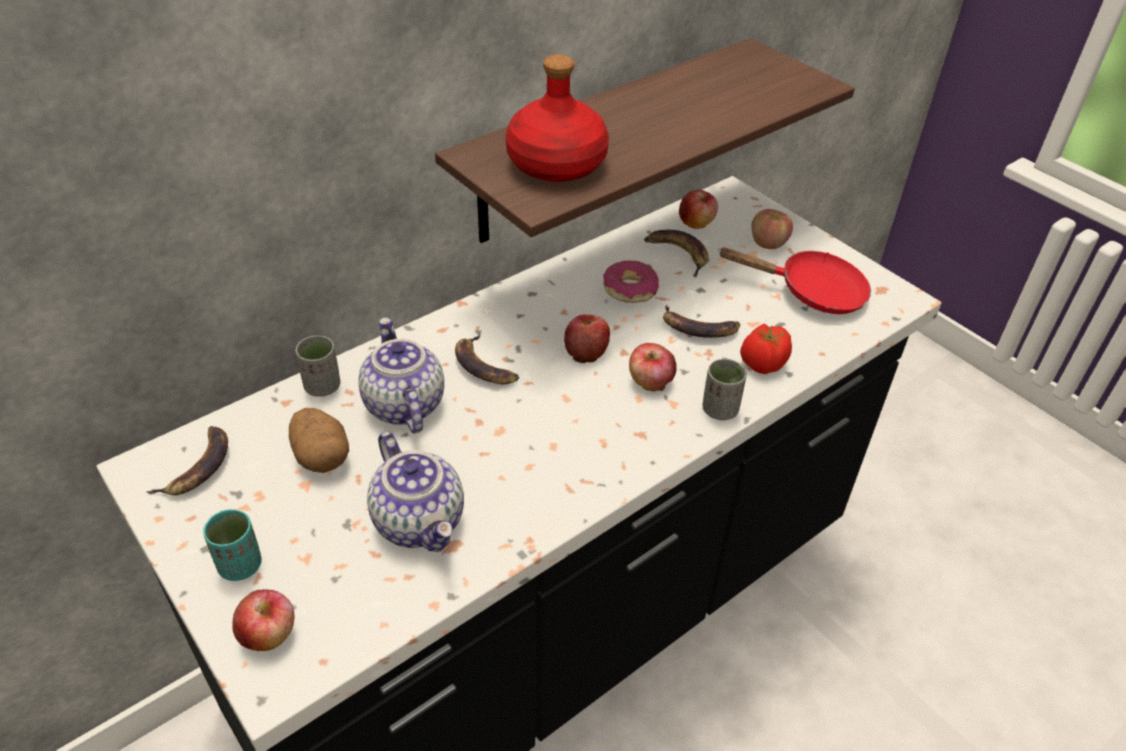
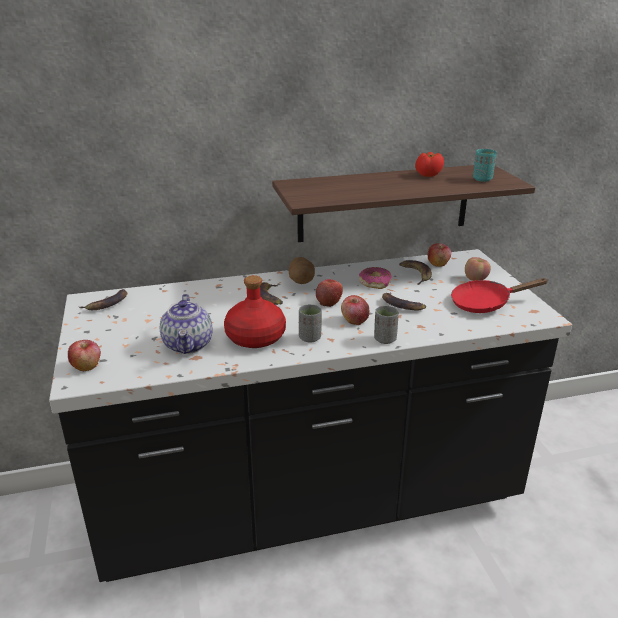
camera: 25 degrees right, 15 degrees down
(240, 565) = (95, 340): turquoise cup -> turquoise cup (482, 179)
(321, 456) = (163, 312): potato -> potato (301, 281)
(323, 386) = (185, 288): grey cup -> grey cup (310, 338)
(403, 404) = (217, 302): teapot -> none
(555, 164) = (327, 191): red bottle -> red bottle (255, 337)
(762, 364) = (427, 326): tomato -> tomato (428, 175)
(811, 292) = (485, 303): red frying pan -> red frying pan turned 135 degrees clockwise

